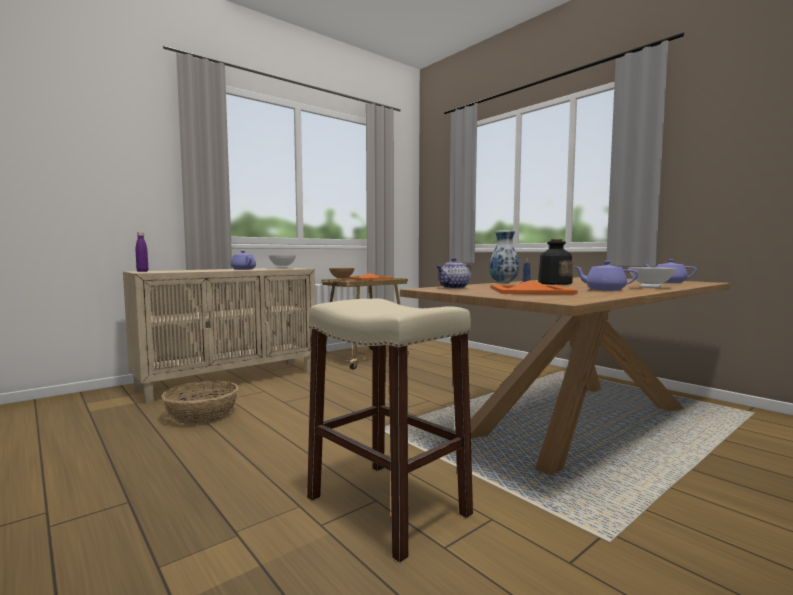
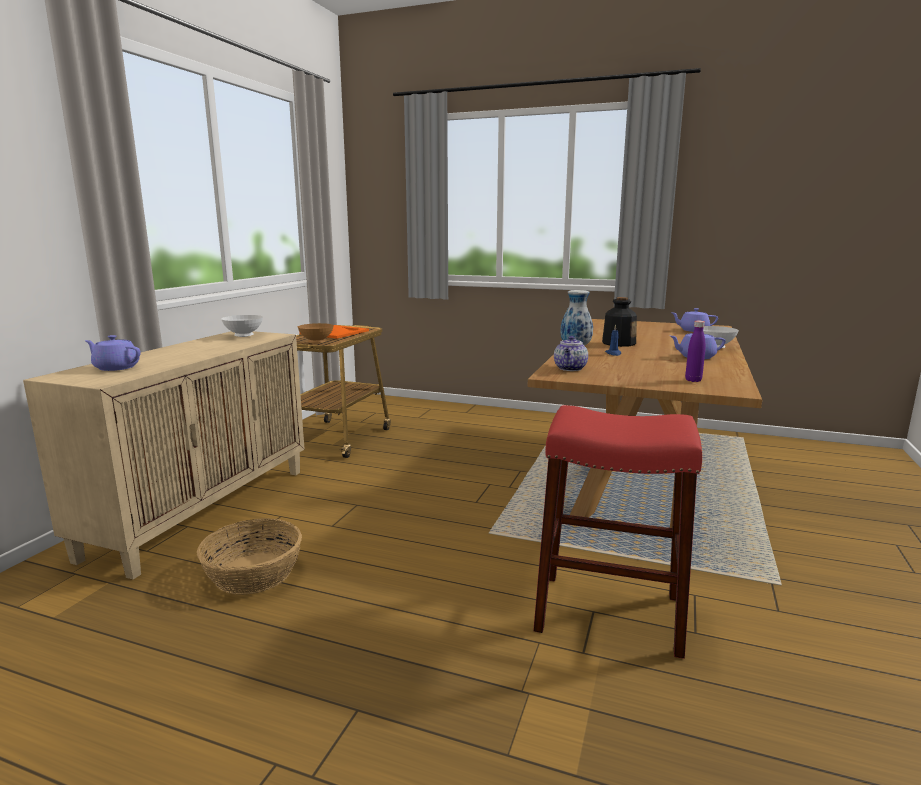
camera: 30 degrees left, 10 degrees up
(142, 271) = (77, 378): purple bottle -> purple bottle (693, 380)
(243, 269) = (207, 348): purple teapot -> purple teapot (116, 368)
(387, 505) = (608, 612): beige stool -> red stool
(530, 291) = (652, 368): orange tray -> none

